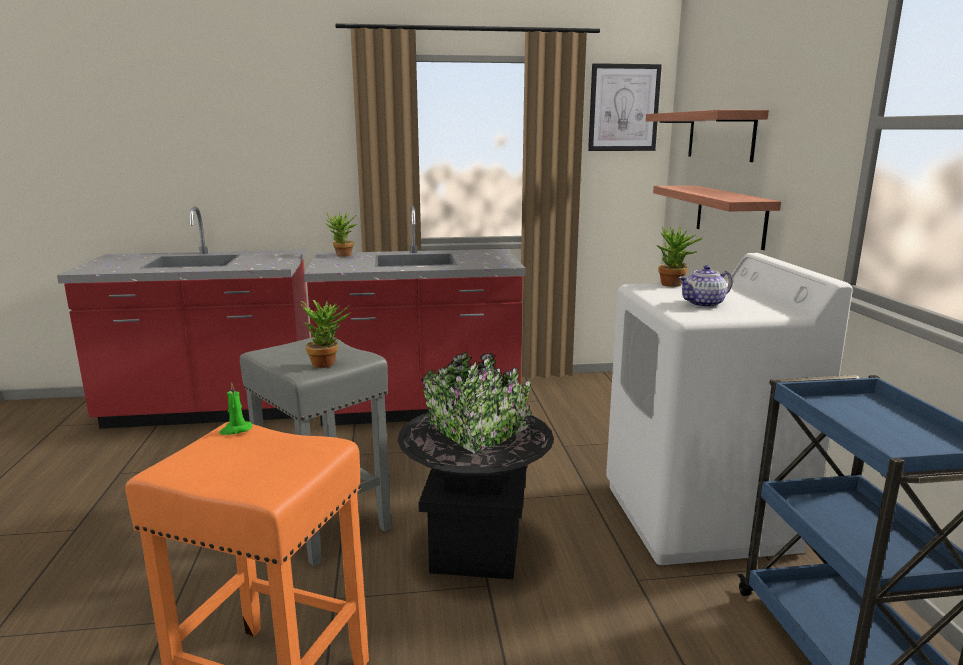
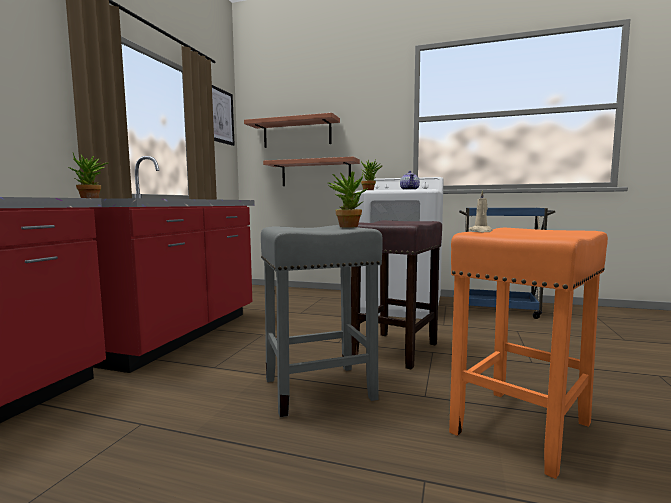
camera: 65 degrees left, 10 degrees down
(235, 430) = (481, 231): green candle -> beige candle
(476, 550) = (395, 349): black planter -> brown stool

